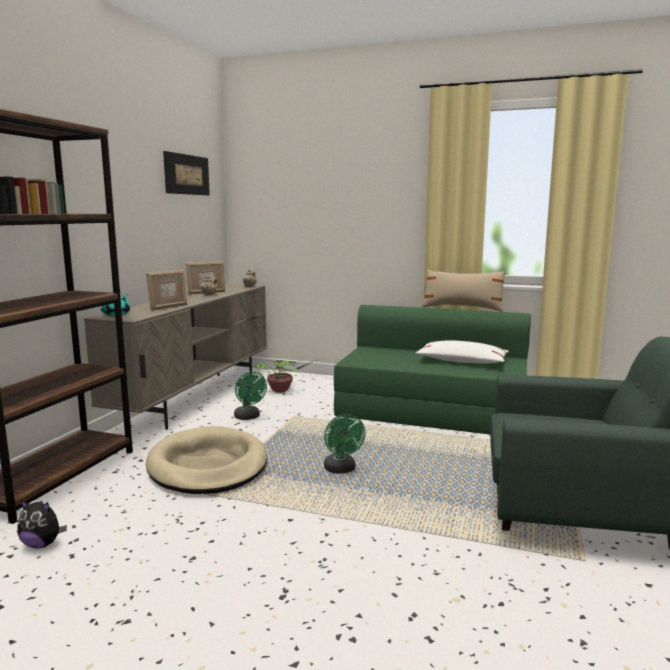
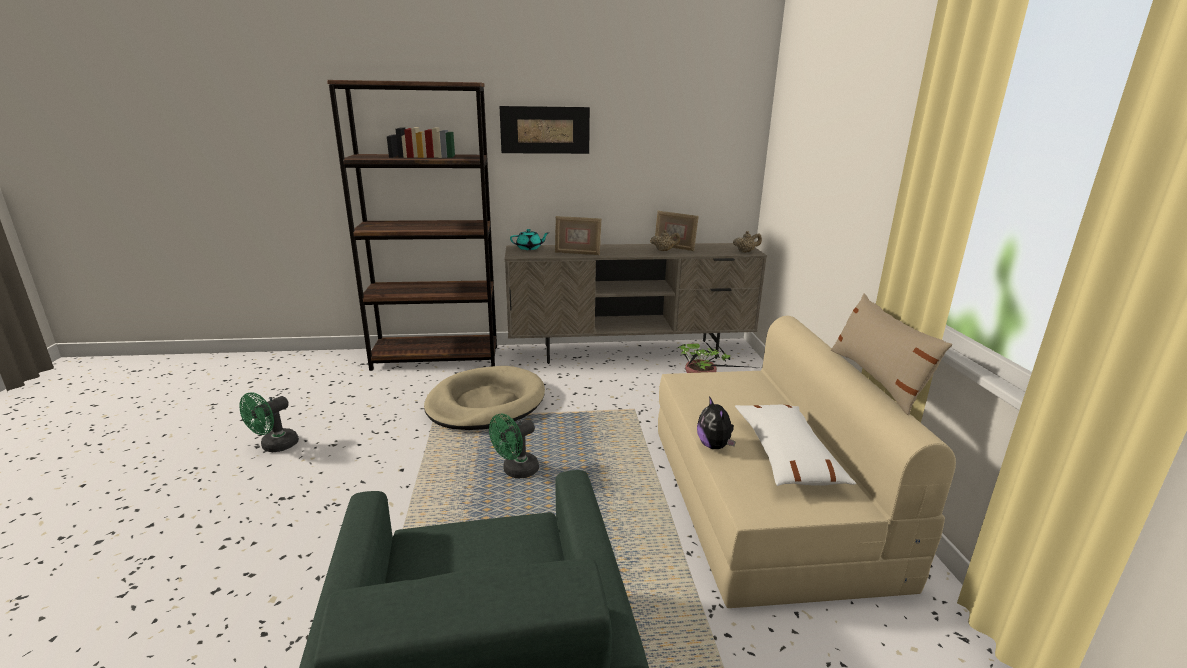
camera: 65 degrees right, 10 degrees up
(42, 544) = (345, 388): plush toy -> plush toy (714, 446)
(187, 174) = (686, 110): picture -> picture (545, 130)
(249, 417) = (608, 388): green fan -> green fan (274, 446)
(432, 408) = (765, 497): green sofa -> beige sofa

